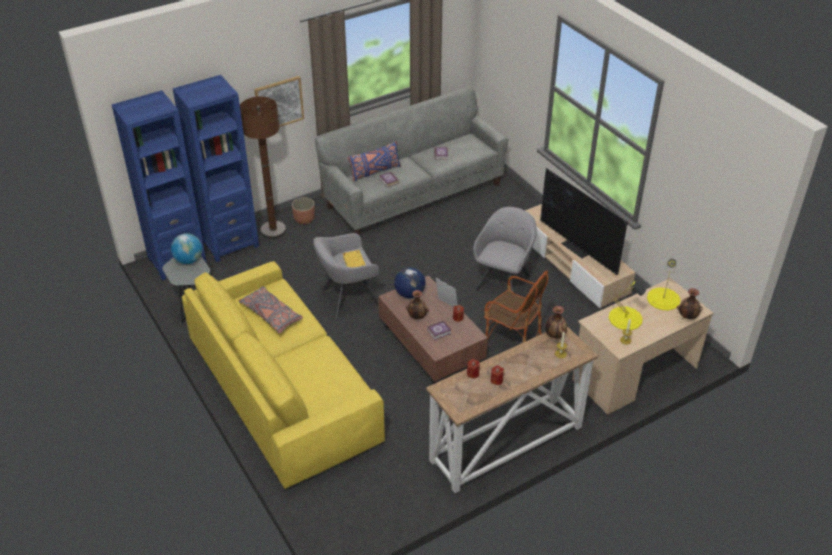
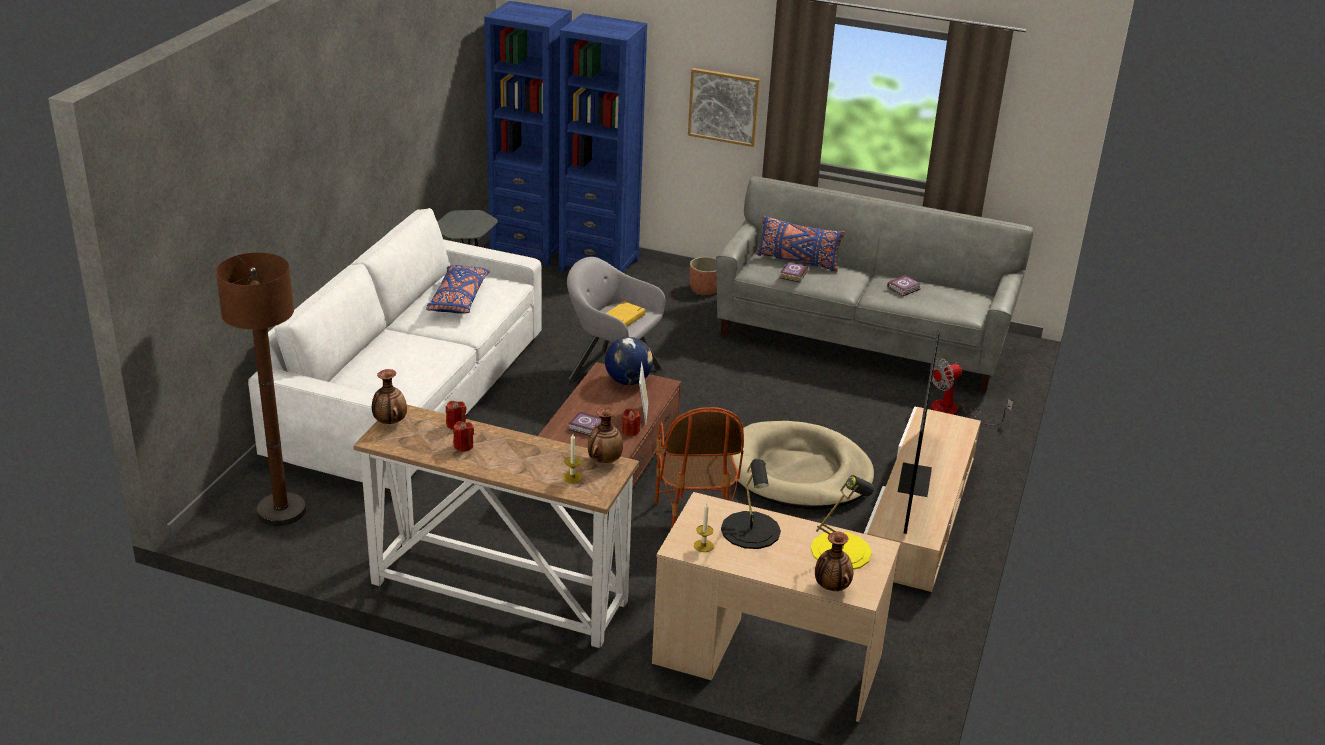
camera: 50 degrees right, 10 degrees down
(189, 260) = (480, 219): globe -> none
(271, 315) = (458, 299): grey pillow -> blue pillow
(273, 231) = (657, 280): brown floor lamp -> brown floor lamp (281, 511)
(283, 390) = (411, 394): yellow sofa -> white sofa
(417, 317) = (594, 402): vase -> vase (389, 422)
(503, 282) = (798, 472): grey armchair -> beige dog bed
(504, 204) = (954, 411): none -> fan
(625, 318) = (751, 530): yellow table lamp -> black table lamp

